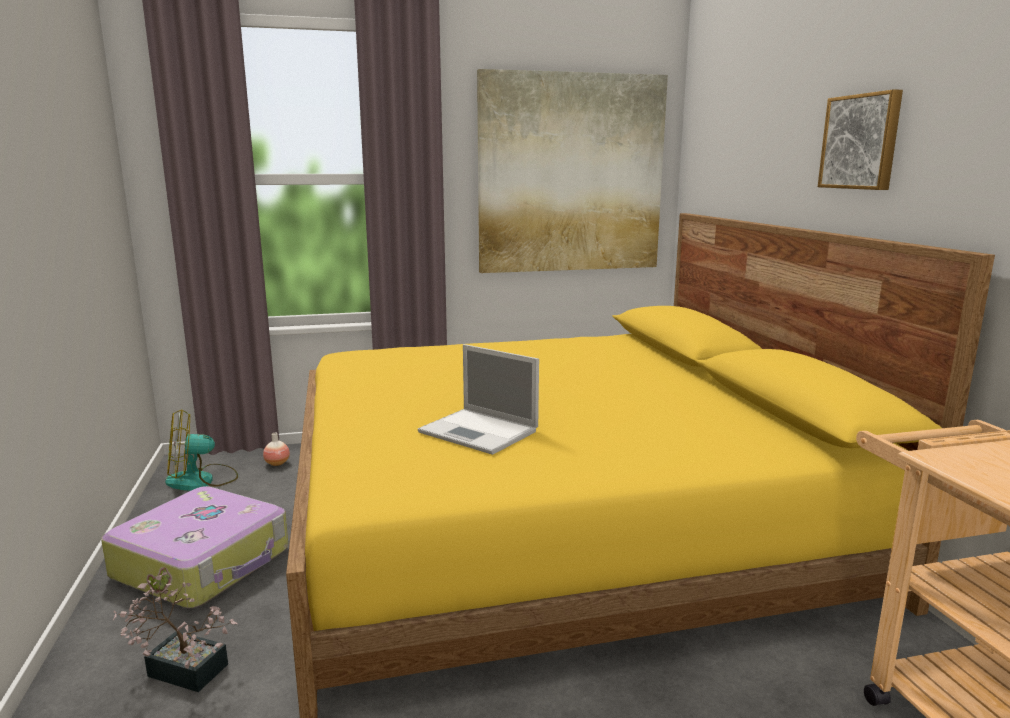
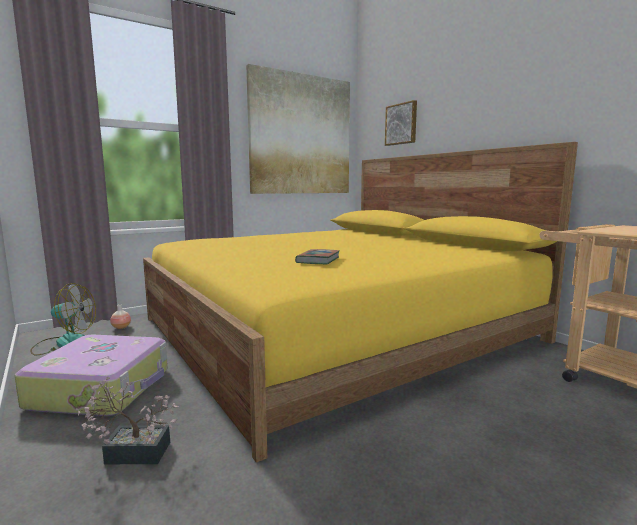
camera: 20 degrees left, 5 degrees down
(201, 480) = (64, 343): fan -> fan turned 135 degrees counterclockwise
(480, 432) = (318, 260): laptop -> book
(861, 142) = (485, 100): picture -> picture (401, 124)

